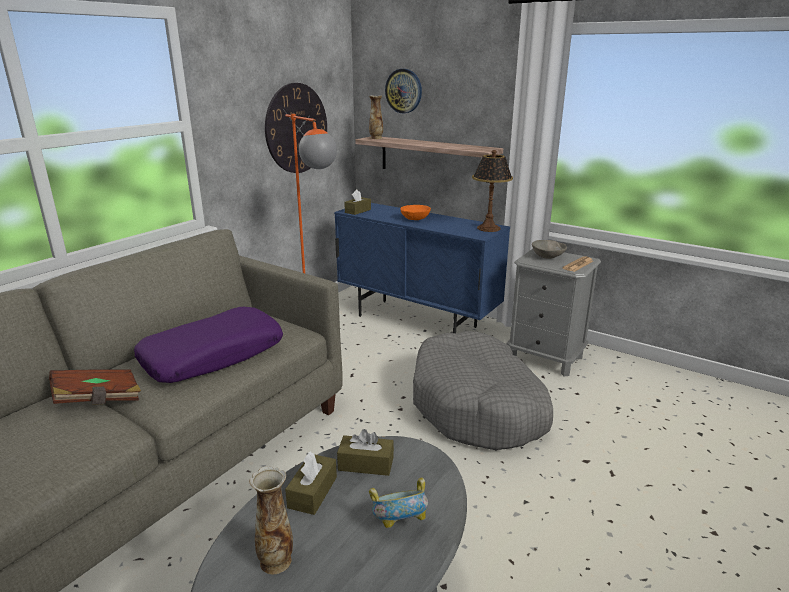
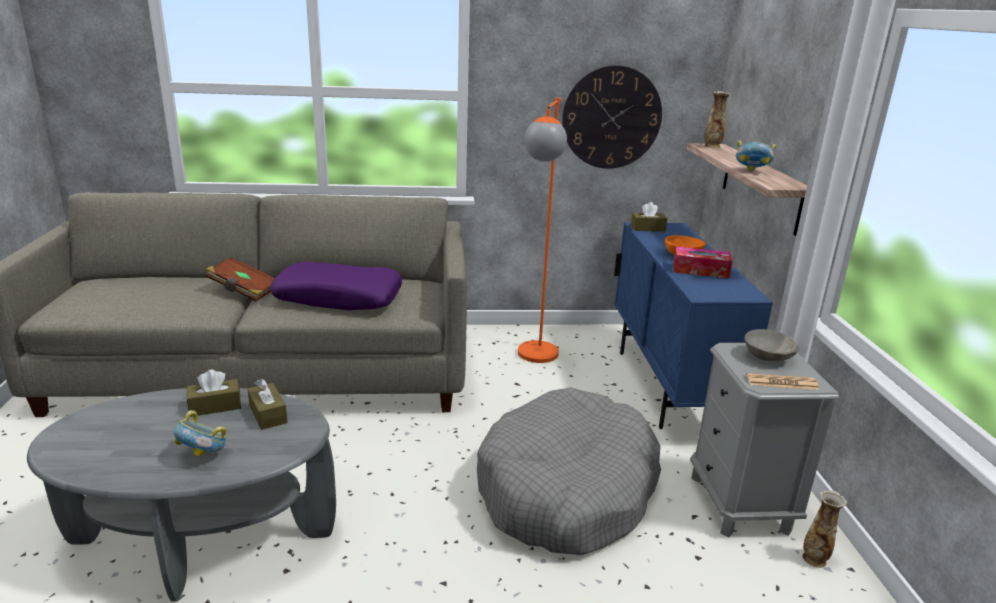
camera: 50 degrees right, 0 degrees up
(276, 560) = (133, 421): vase -> vase (814, 559)
(404, 91) = (755, 90): wall clock -> none
(445, 223) = (700, 270): none -> tissue box
(447, 146) = (751, 171): none -> bowl
(489, 228) = (736, 293): table lamp -> none

